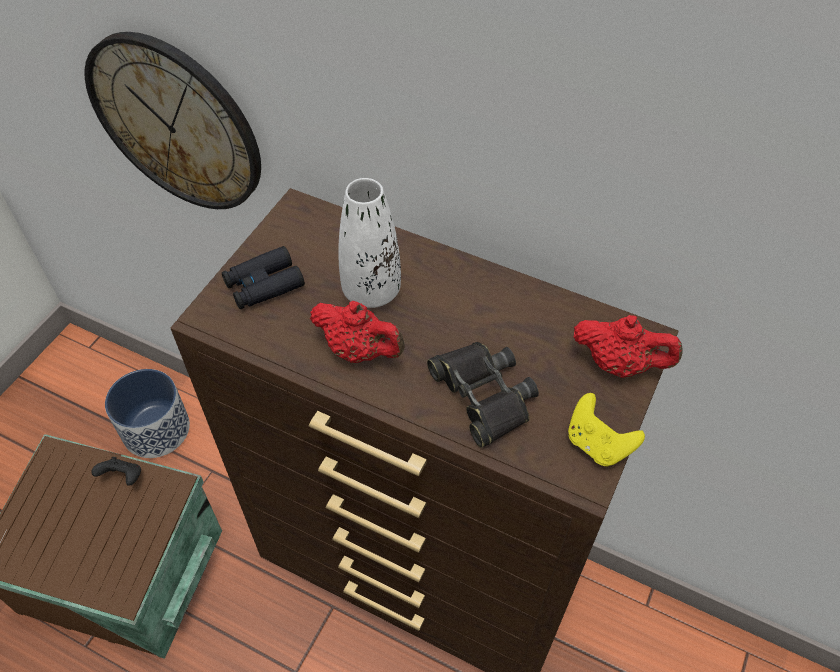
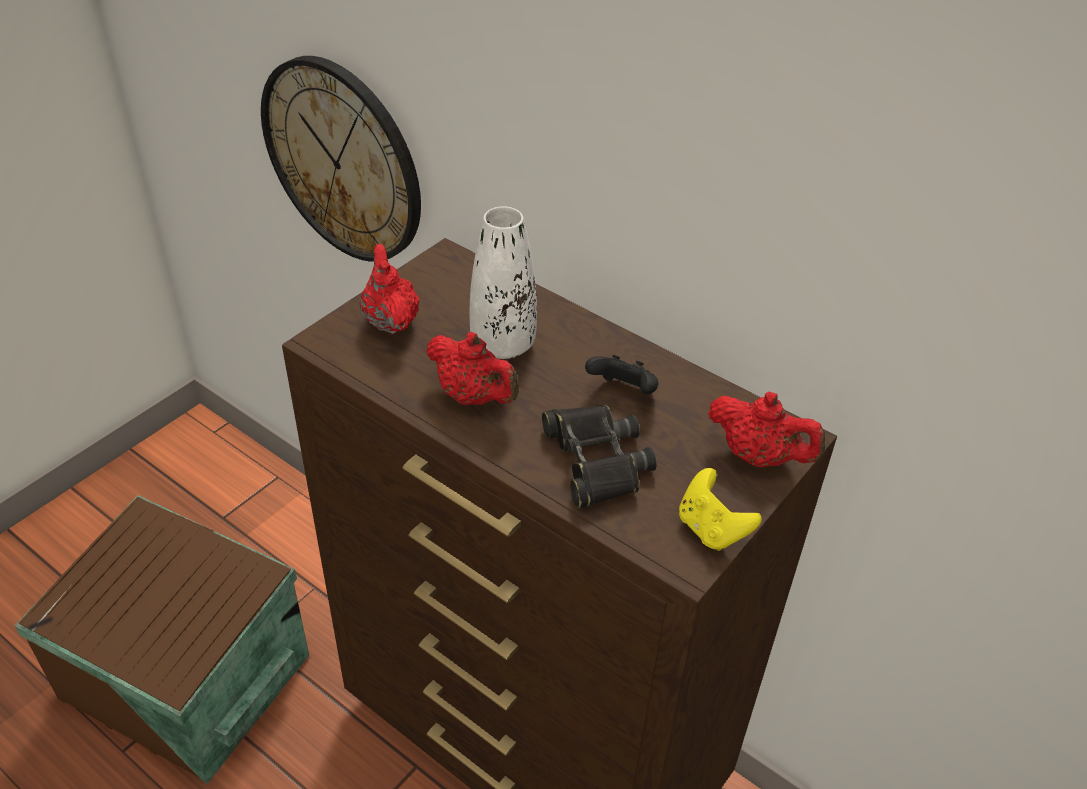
camera: 10 degrees right, 10 degrees down
(123, 477) = (209, 554): black game controller -> black game controller (623, 392)
(156, 429) = (264, 531): planter -> none
(264, 285) = (390, 321): black binoculars -> red teapot

